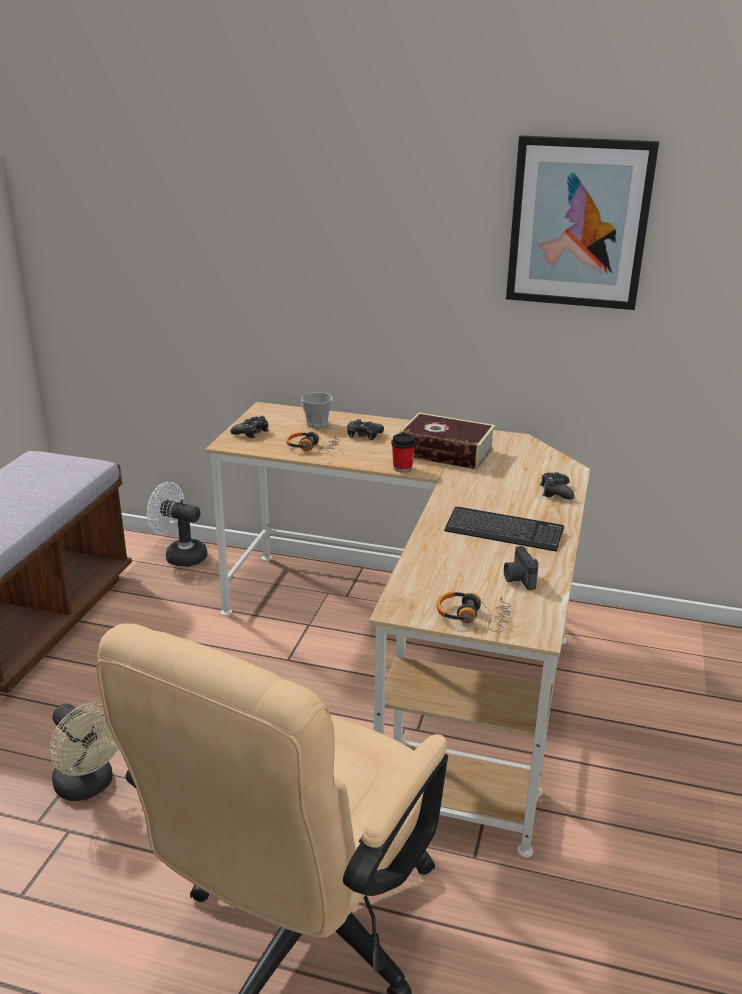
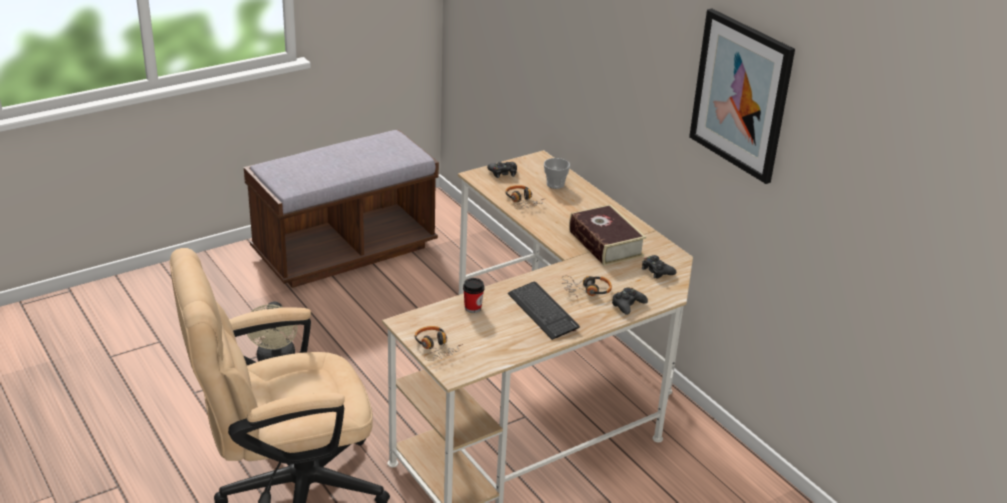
camera: 40 degrees right, 5 degrees up
(180, 555) = (481, 249): white fan -> none
(363, 435) = (572, 206): black game controller -> black game controller (657, 271)
(402, 468) = (555, 241): cup -> cup (473, 308)
(504, 496) = (586, 291): none -> headphones
(518, 579) = (498, 342): camera -> none

